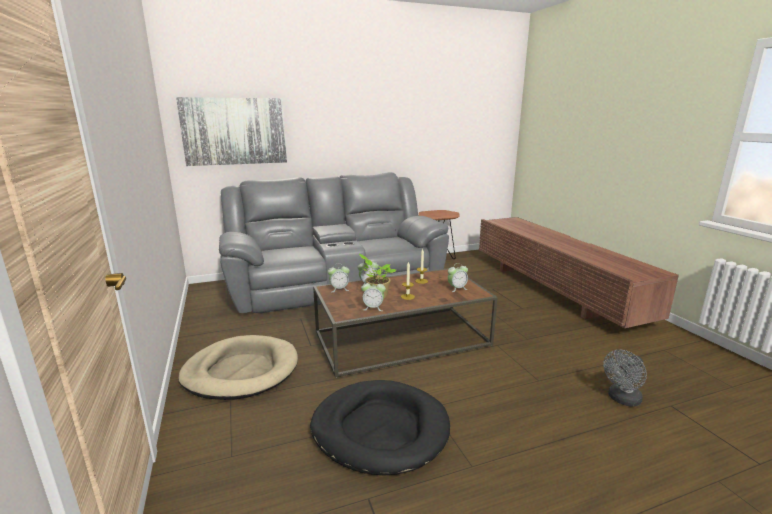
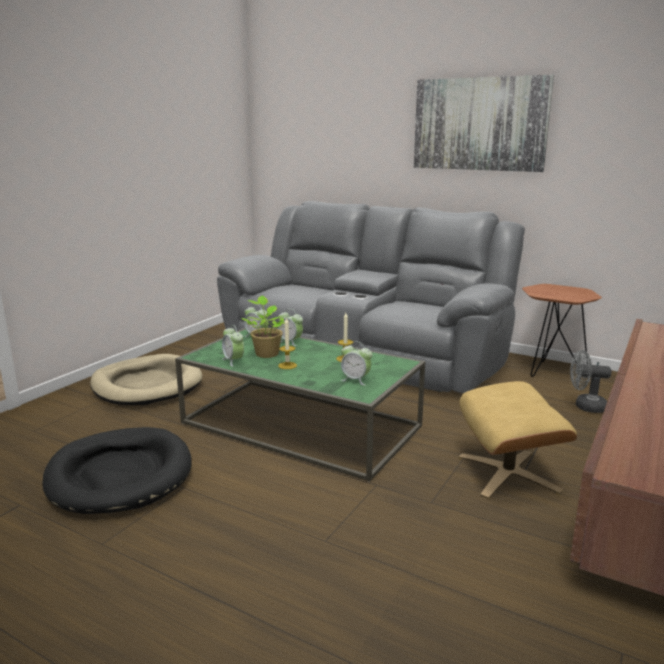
camera: 50 degrees right, 0 degrees up
(234, 131) = (311, 142): picture -> picture (479, 124)
(401, 339) = (301, 425): brown coffee table -> green coffee table
(520, 312) = (508, 473): none -> beige ottoman
(622, 399) = (363, 629): grey fan -> grey fan (585, 406)

